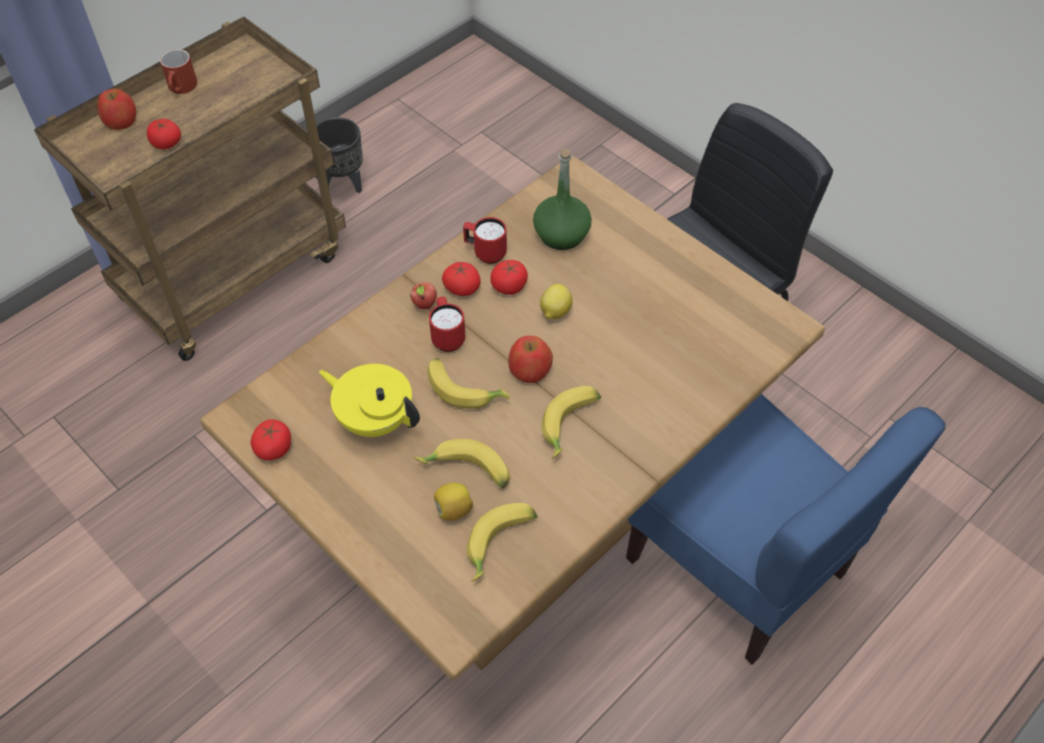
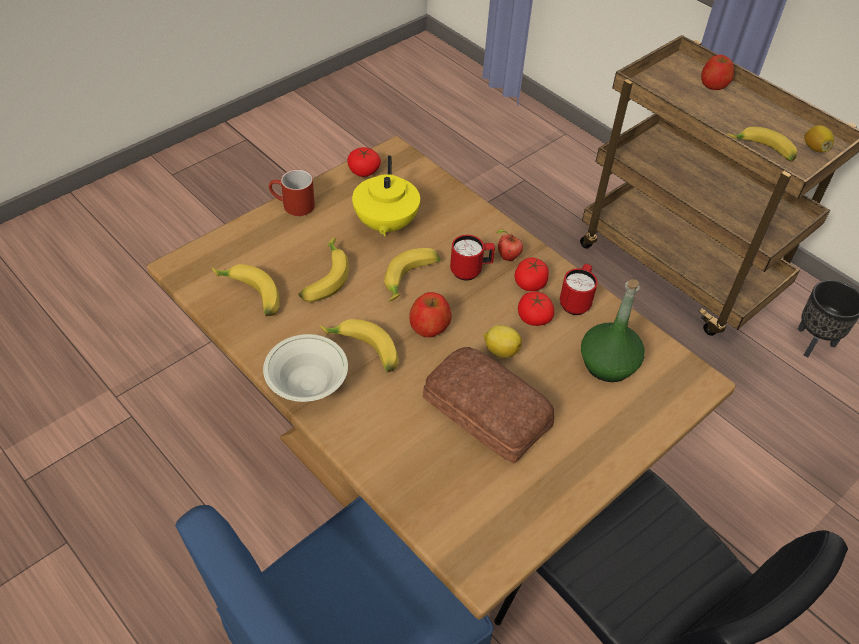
camera: 90 degrees right, 5 degrees down
(166, 143) = (693, 108): tomato -> none
(182, 88) = (764, 113): red mug -> red mug (292, 206)
(247, 100) = (761, 151): none -> banana
(375, 418) = (385, 225): yellow teapot -> yellow teapot turned 150 degrees clockwise
(453, 509) = (288, 269): lemon -> lemon (814, 148)
(622, 469) = (307, 386): none -> white bowl
(633, 323) = (486, 414): none -> bread

